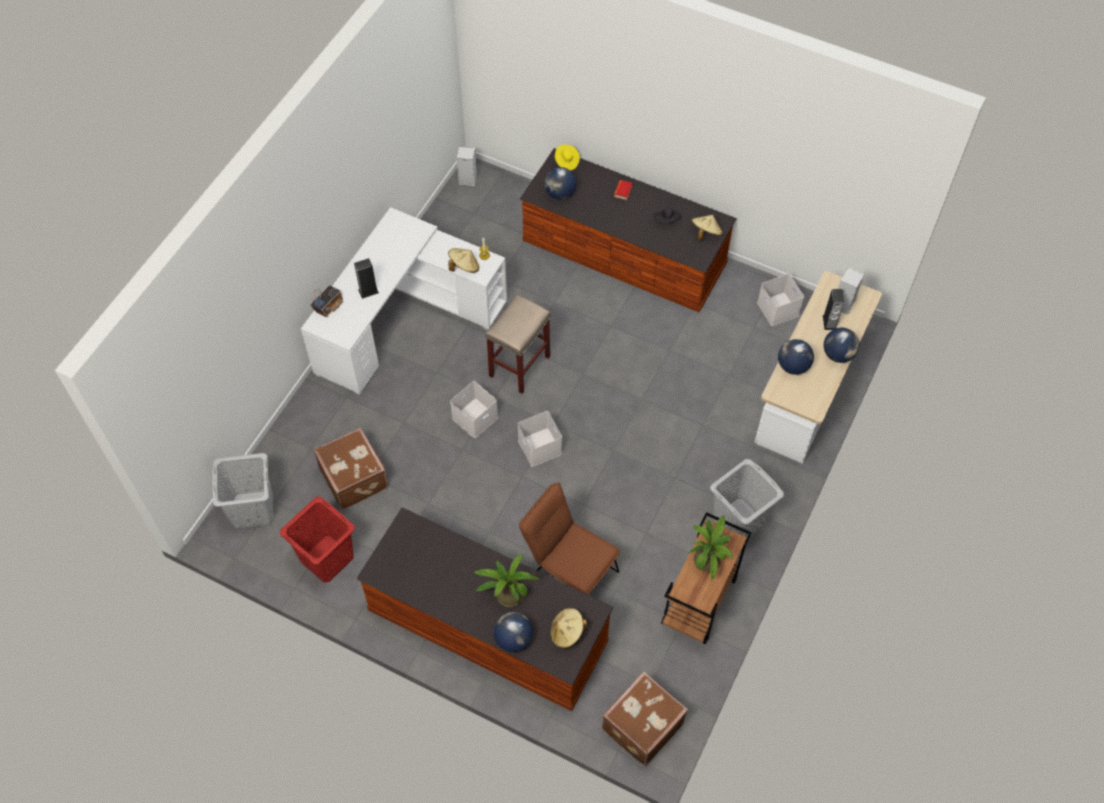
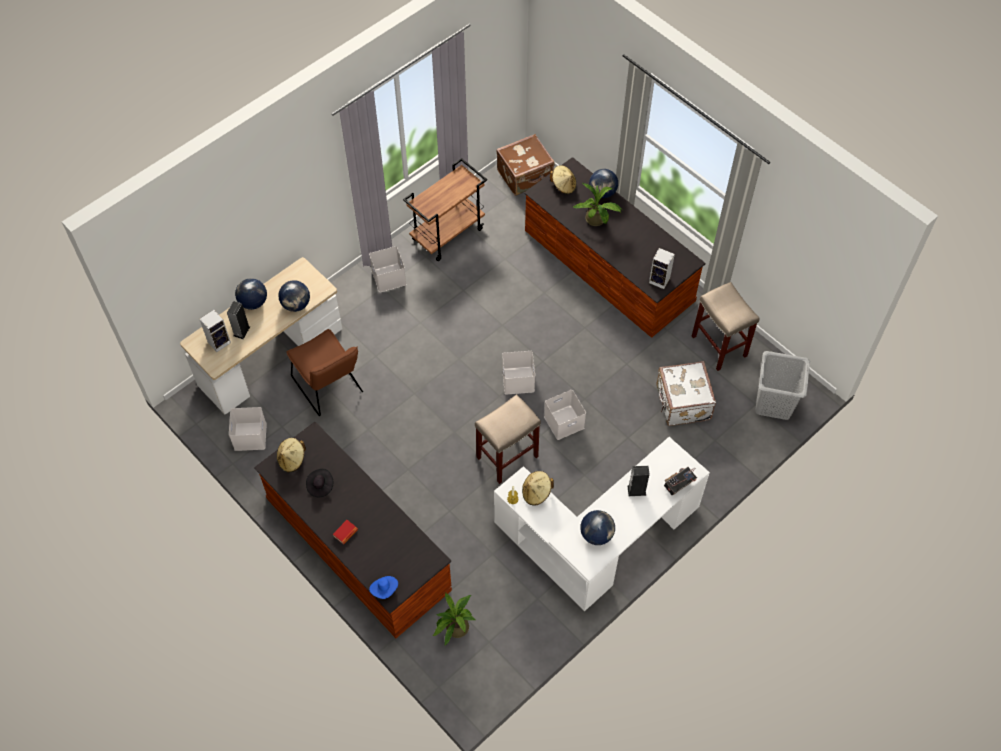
camera: 160 degrees left, 0 degrees up
(326, 558) = (720, 346): red laundry basket -> beige stool
(355, 477) = (682, 403): brown suitcase -> white suitcase
(467, 180) = (480, 689): speaker -> speaker (660, 280)
(560, 194) = (409, 551): globe -> globe (596, 534)
(566, 162) = (384, 589): yellow hat -> blue hat
(568, 572) = (534, 281): brown chair -> brown chair (329, 388)
(708, 559) = (442, 198): potted plant -> potted plant (454, 629)
(739, 521) = (388, 277): grey laundry basket -> white storage box

